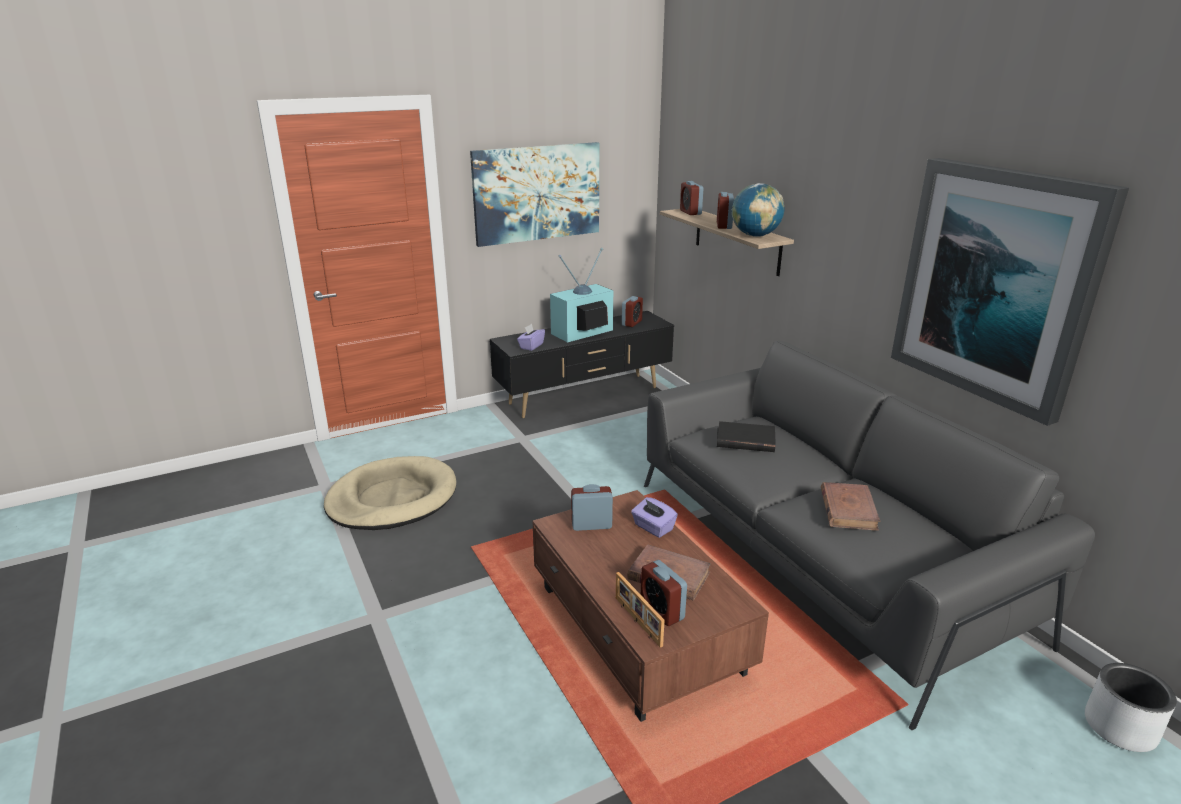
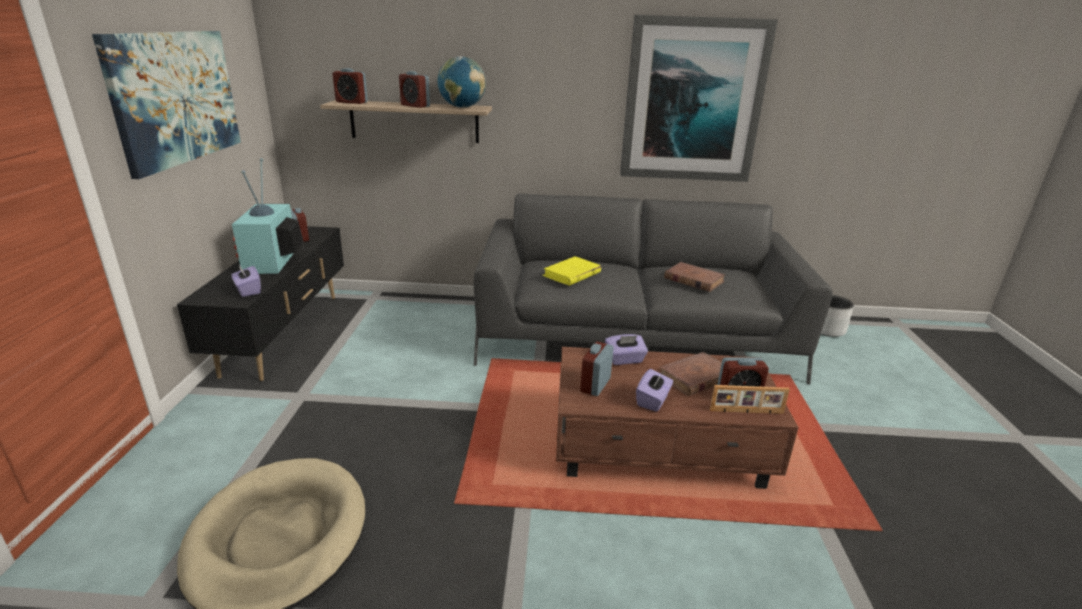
camera: 60 degrees left, 0 degrees up
(598, 561) = (653, 401): none -> purple tissue box
(745, 440) = (571, 274): black book -> yellow book

